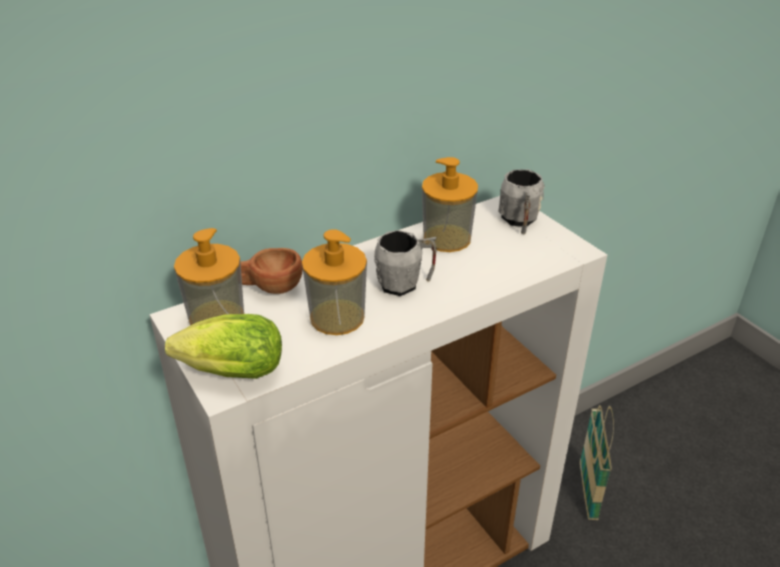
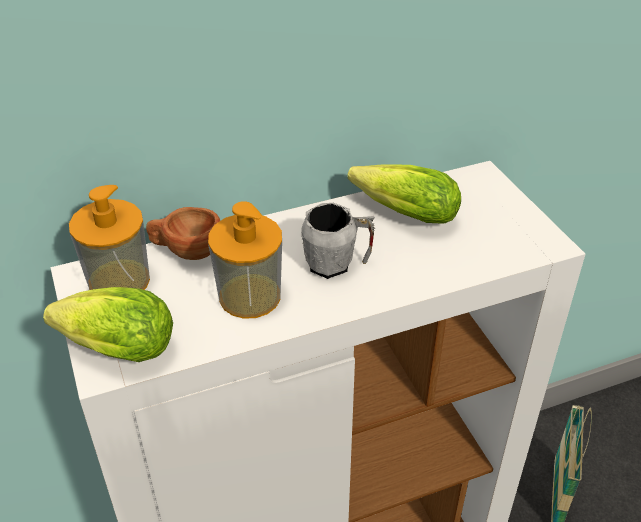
camera: 10 degrees right, 5 degrees up
(447, 238) = (400, 212): soap dispenser -> lettuce
(519, 221) = (490, 199): grey mug -> none

